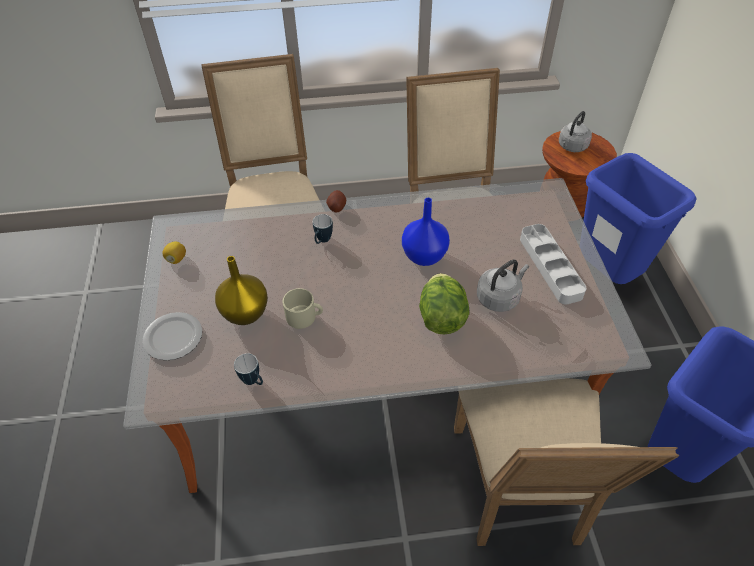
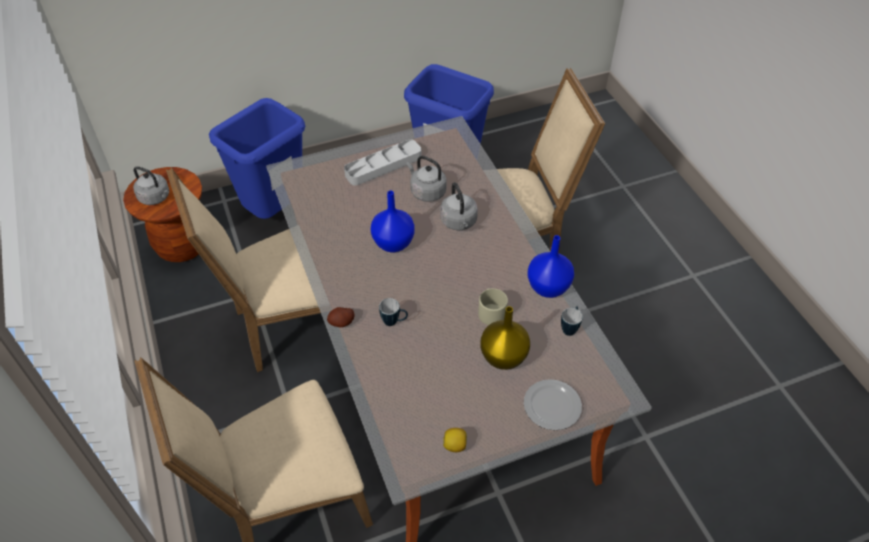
camera: 105 degrees left, 0 degrees up
(318, 378) = (548, 286): none -> blue vase
(441, 317) = (459, 222): lettuce -> grey kettle

